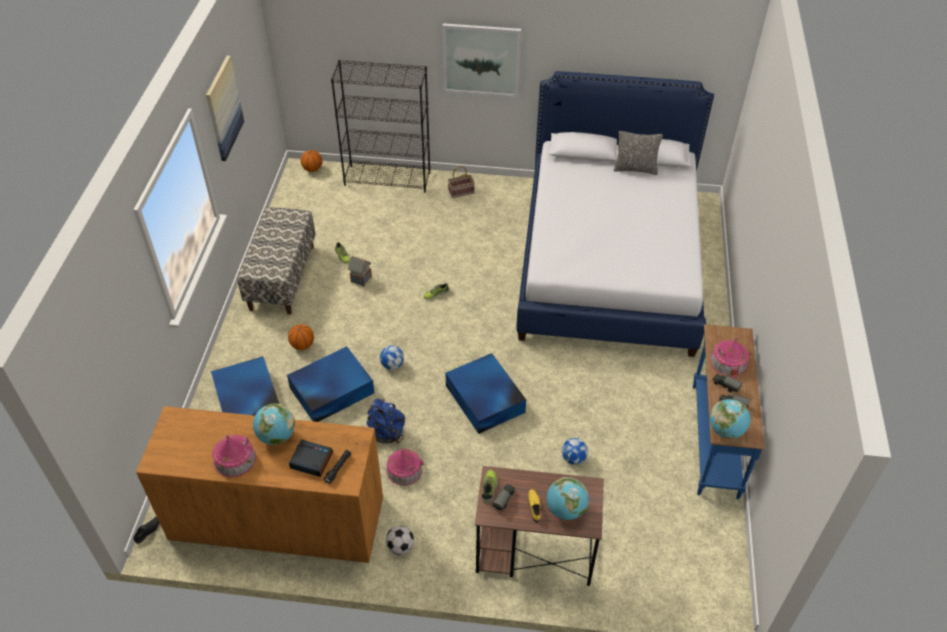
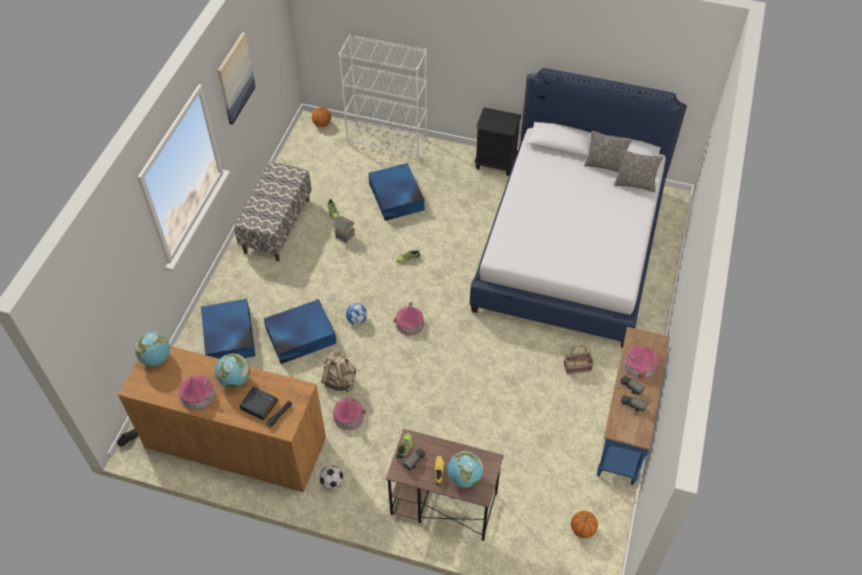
camera: 10 degrees right, 5 degrees up
(302, 345) = (283, 291): basketball -> basketball (582, 529)
(386, 432) = (339, 380): blue backpack -> beige backpack
(388, 178) = (387, 141): black bookcase -> white bookcase
(452, 361) = (409, 323): none -> toy house
(460, 192) = (450, 162): basket -> basket (576, 367)
(481, 60) = (476, 49): picture -> none
(485, 400) = (430, 363): blue storage box -> blue storage box (396, 197)
(509, 188) = (495, 163): none -> black nightstand
(573, 458) = (495, 427): football -> none
(671, 183) = (634, 184): none -> pillow
(726, 430) = (620, 428): globe -> globe (156, 358)

